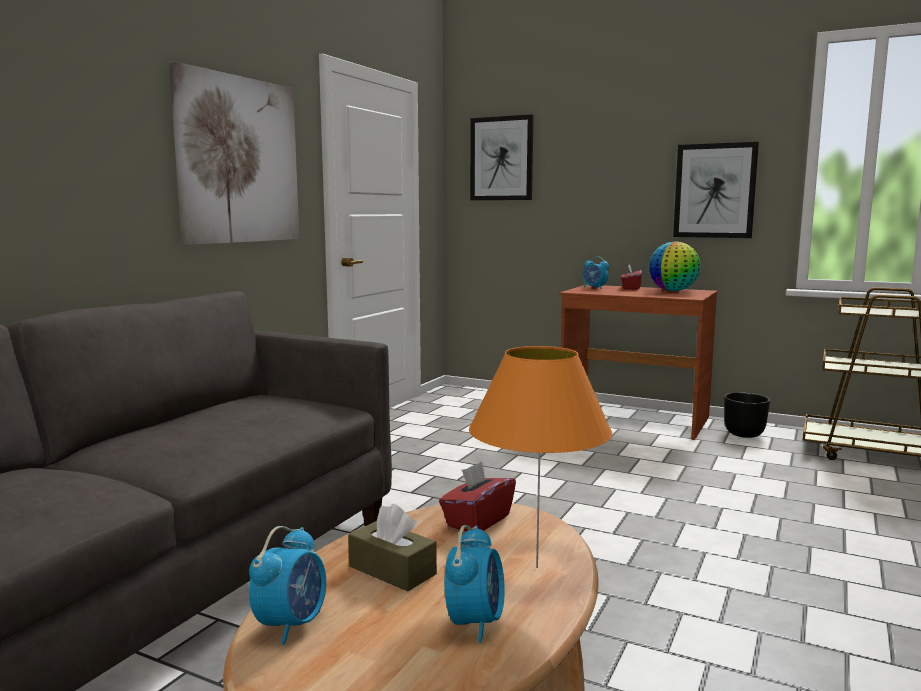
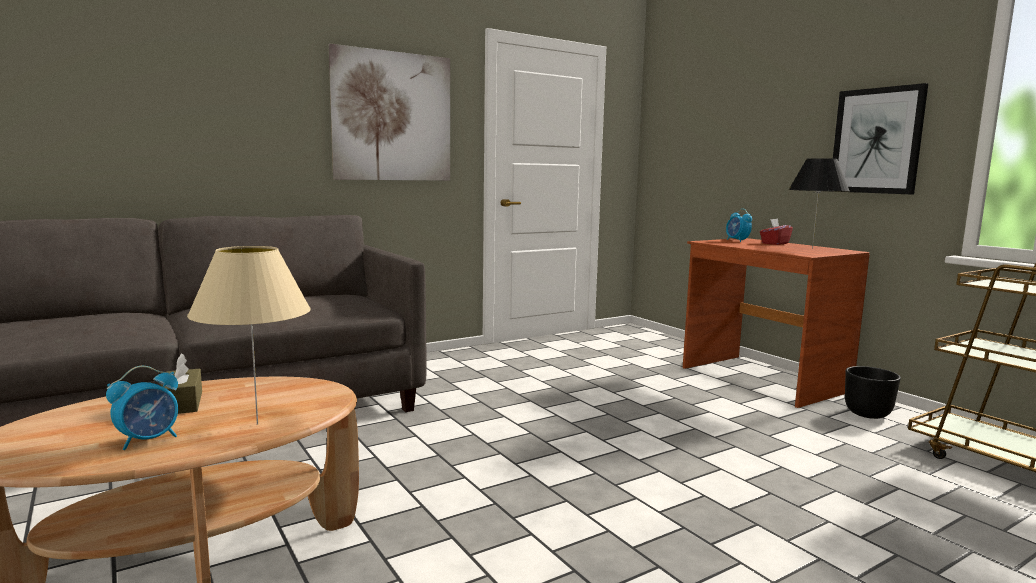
camera: 30 degrees right, 0 degrees up
(292, 624) = (74, 413): alarm clock -> none
(477, 521) = (296, 391): red tissue box -> none
(501, 158) = (684, 113): picture -> none
(536, 567) = (258, 424): orange table lamp -> beige table lamp
(673, 291) = (812, 248): globe -> black table lamp

